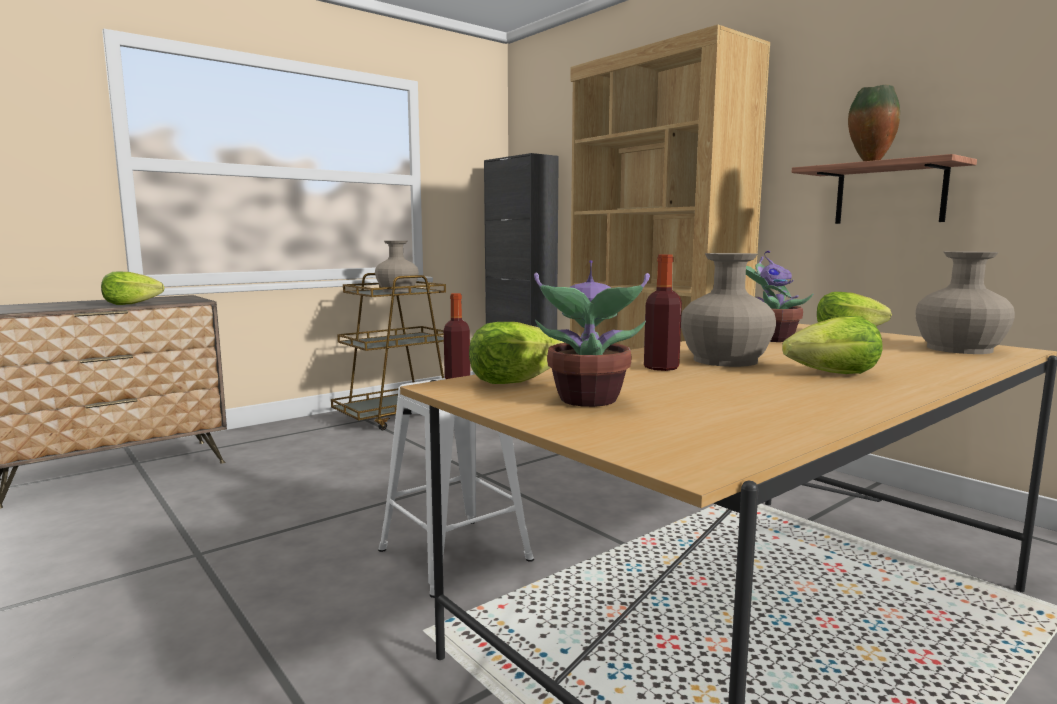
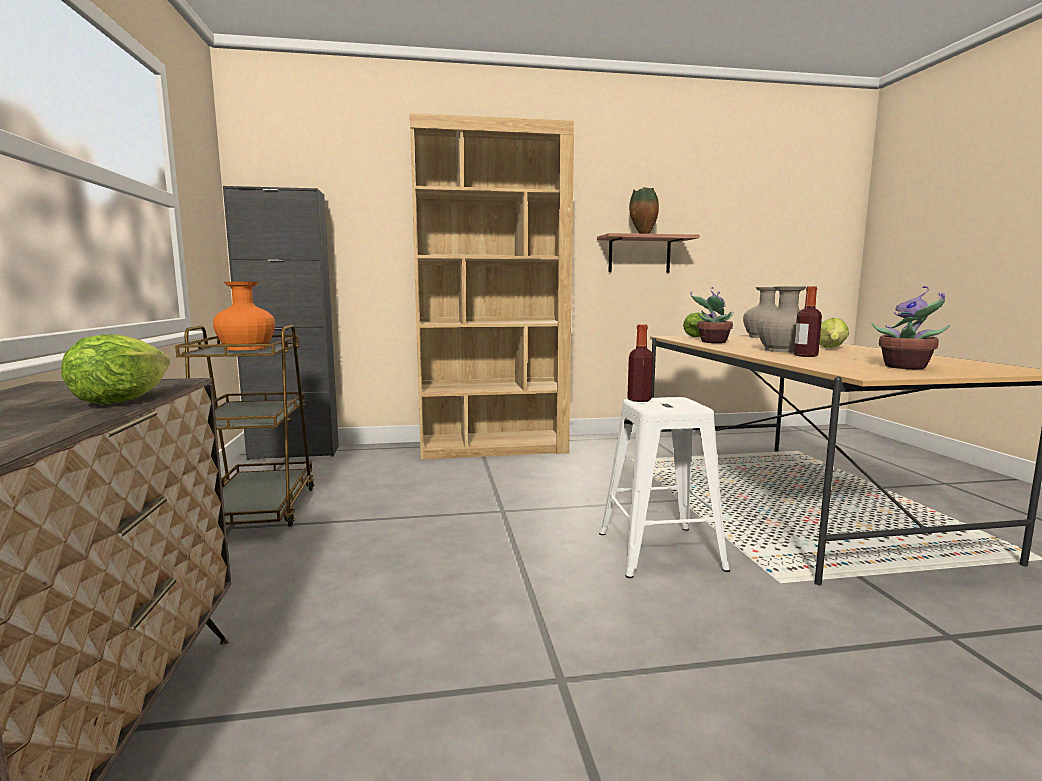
camera: 60 degrees left, 0 degrees up
(397, 291) = (247, 348): beige vase -> orange vase
(512, 381) = (849, 369): lettuce -> none

